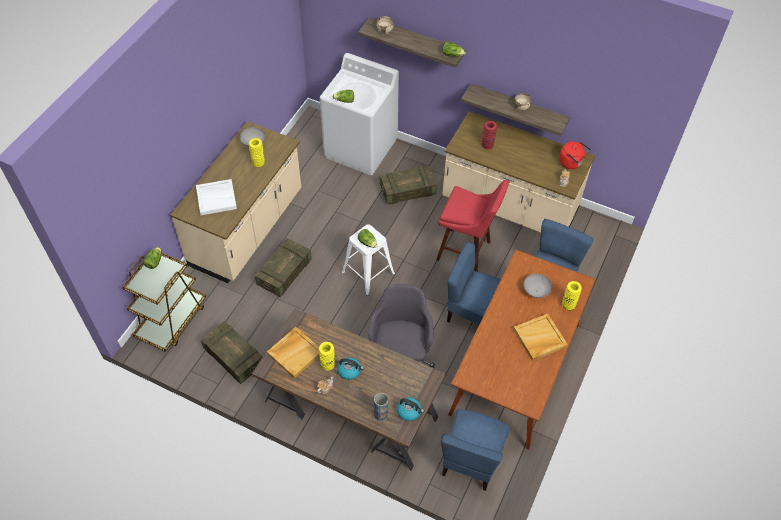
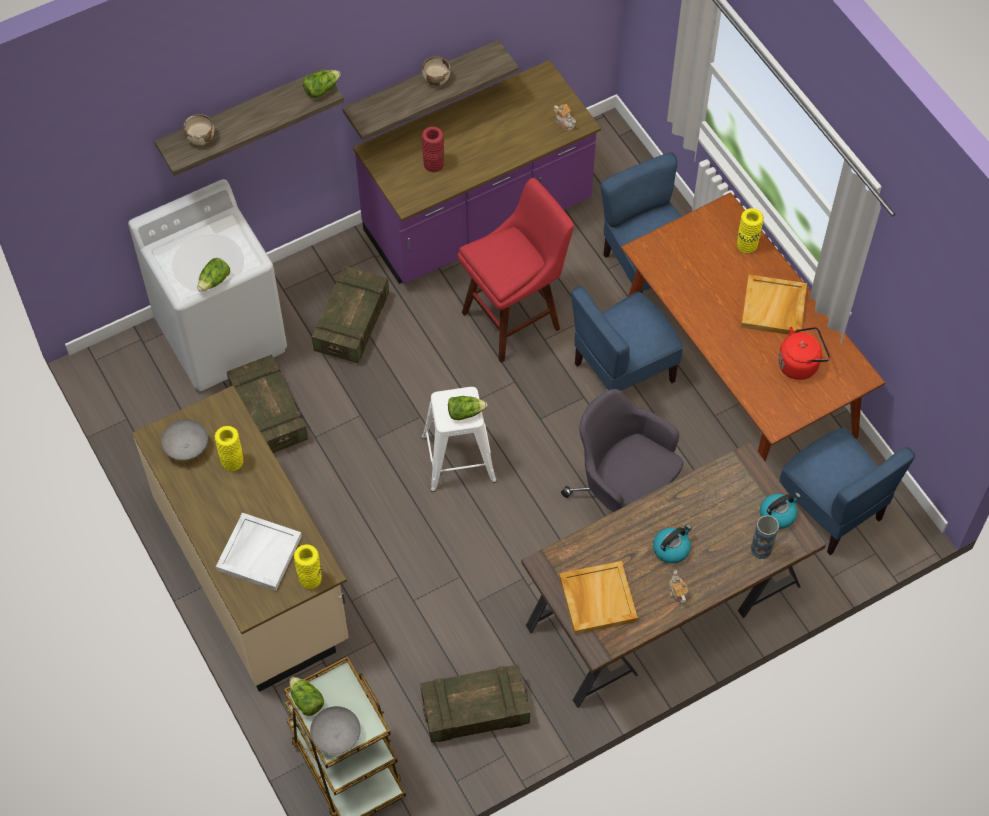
camera: 55 degrees left, 5 degrees up
(284, 273) = (376, 565): crate -> crate (269, 414)
(328, 364) = (643, 569): yellow vase -> yellow vase (310, 578)
(509, 206) = (478, 219): beige counter -> purple counter
(536, 291) = (703, 266): grey bowl -> grey bowl (337, 736)
(572, 163) = (542, 92): red kettle -> red kettle (800, 364)

